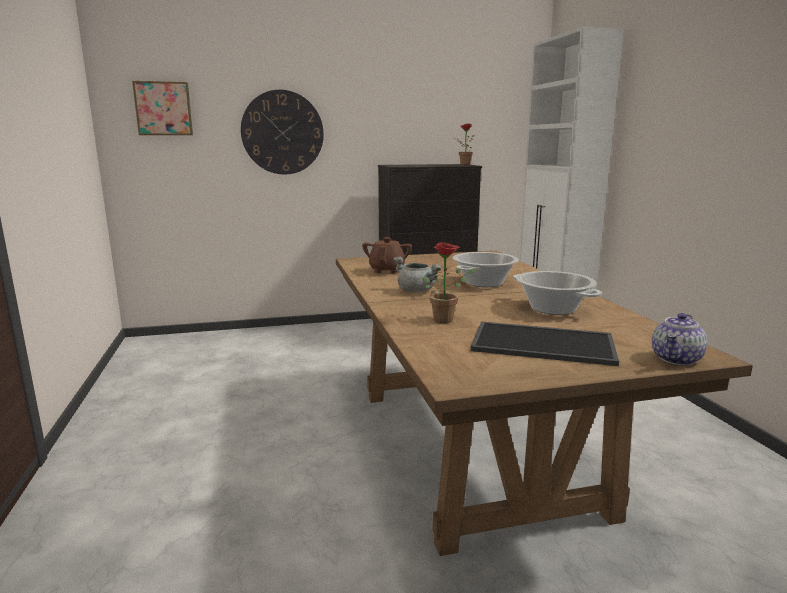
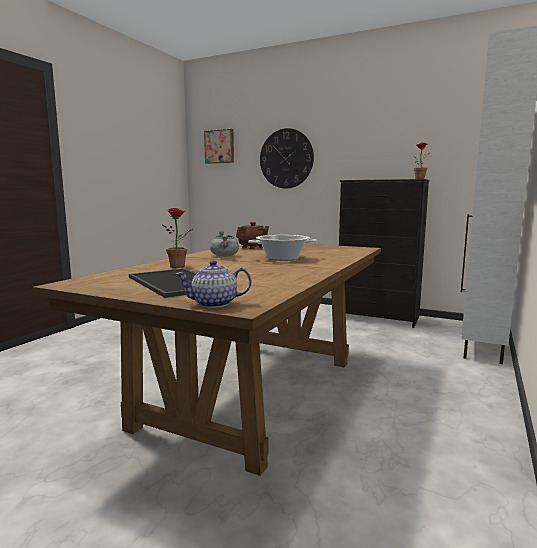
camera: 40 degrees right, 5 degrees down
(553, 309) = (263, 273): cooking pot -> none

